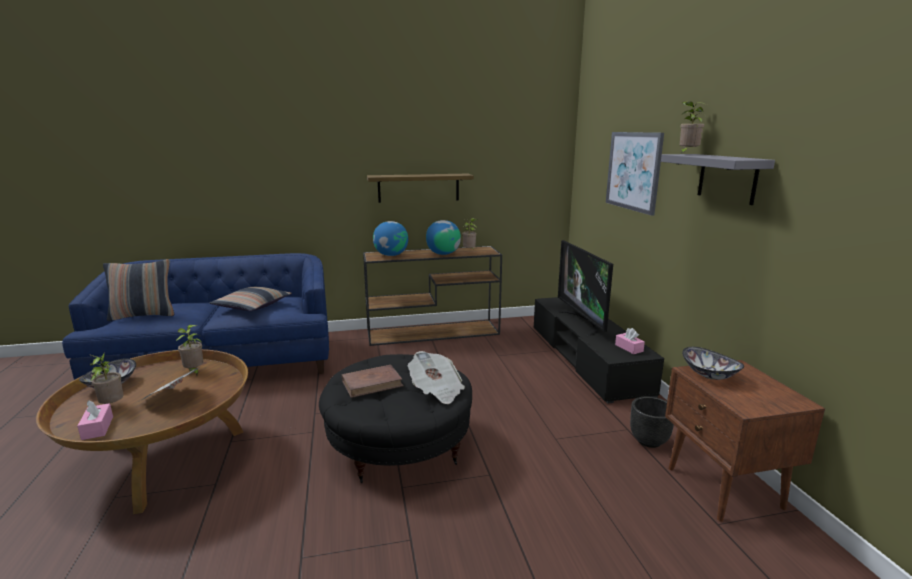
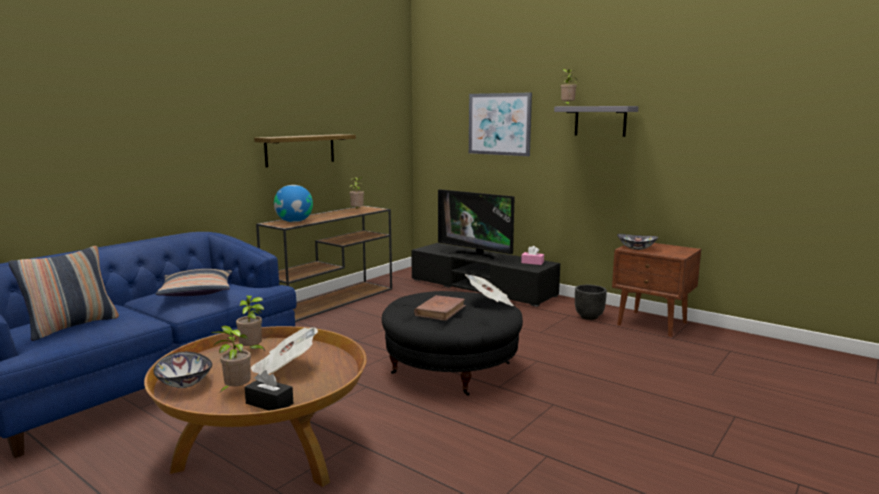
camera: 40 degrees left, 5 degrees down
(97, 428) = (269, 403): pink tissue box -> black tissue box
(443, 254) = (340, 214): globe -> none

